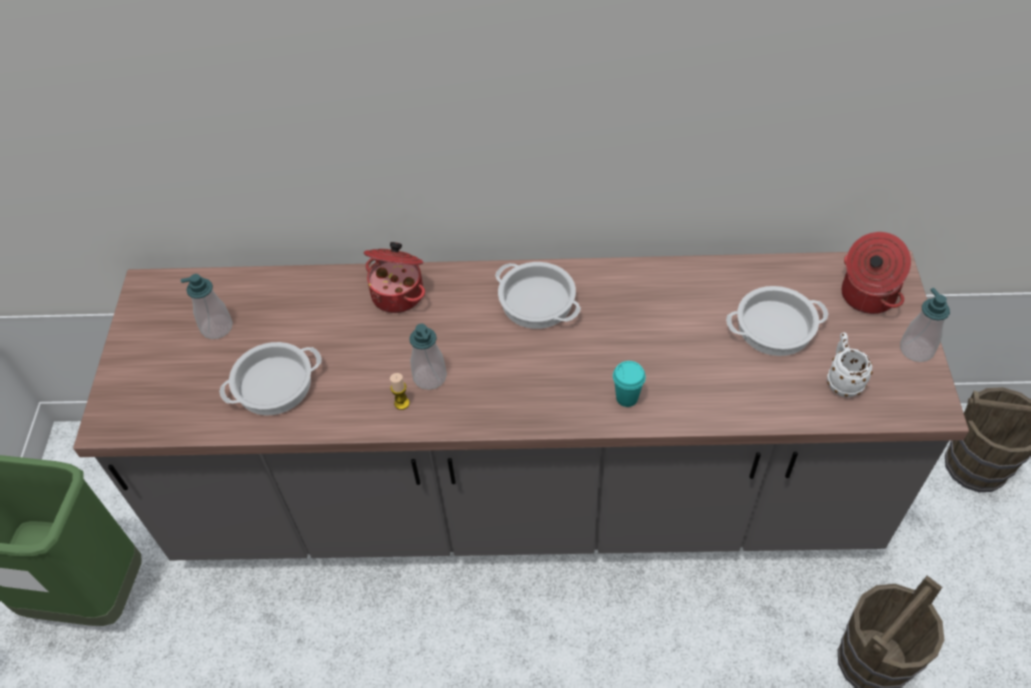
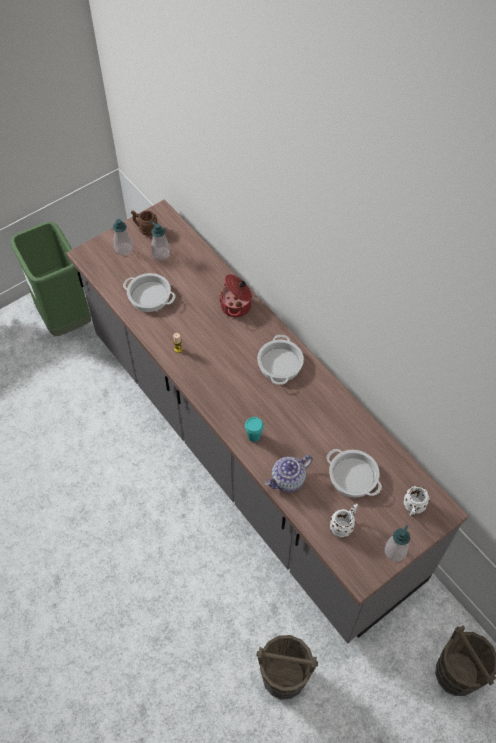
camera: 50 degrees right, 5 degrees up
(153, 321) = (145, 229): none -> brown mug
(429, 377) = (201, 350): soap dispenser -> soap dispenser (123, 249)
(728, 400) = (288, 480): none -> teapot
(866, 295) = (413, 509): cooking pot -> white mug

